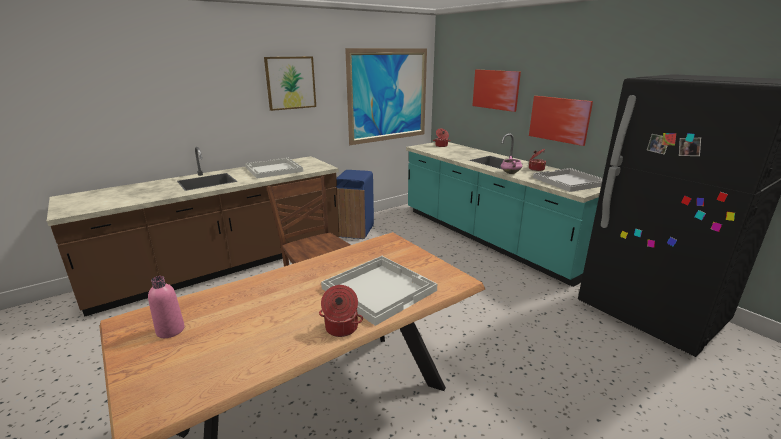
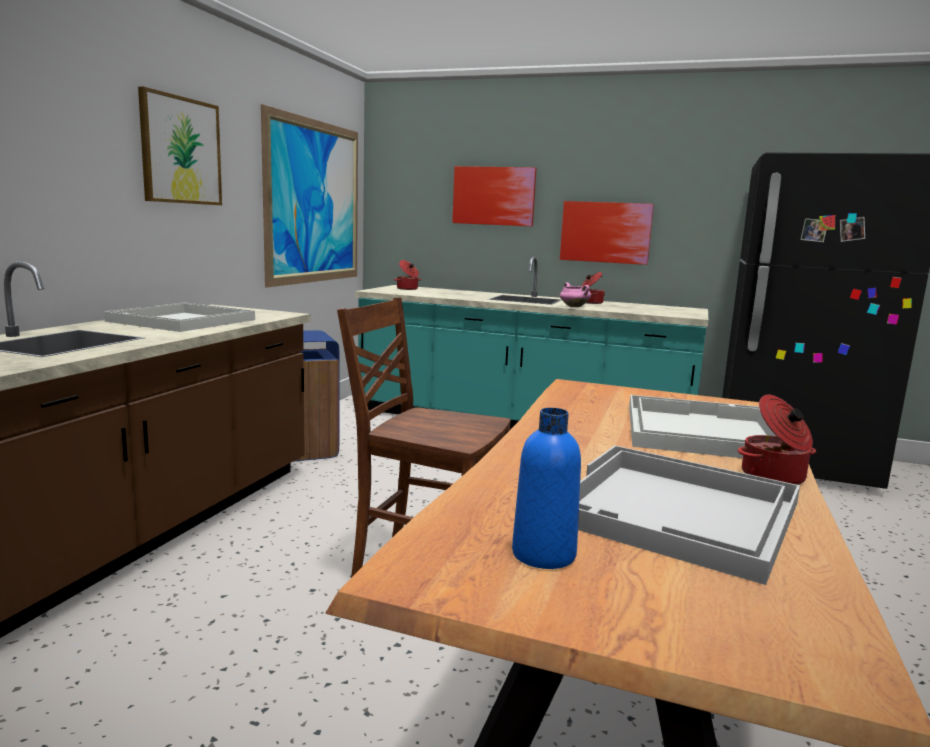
camera: 35 degrees left, 10 degrees down
(170, 330) = (543, 554): pink bottle -> blue bottle
(569, 181) = (656, 309): white tray -> white tray (675, 511)

